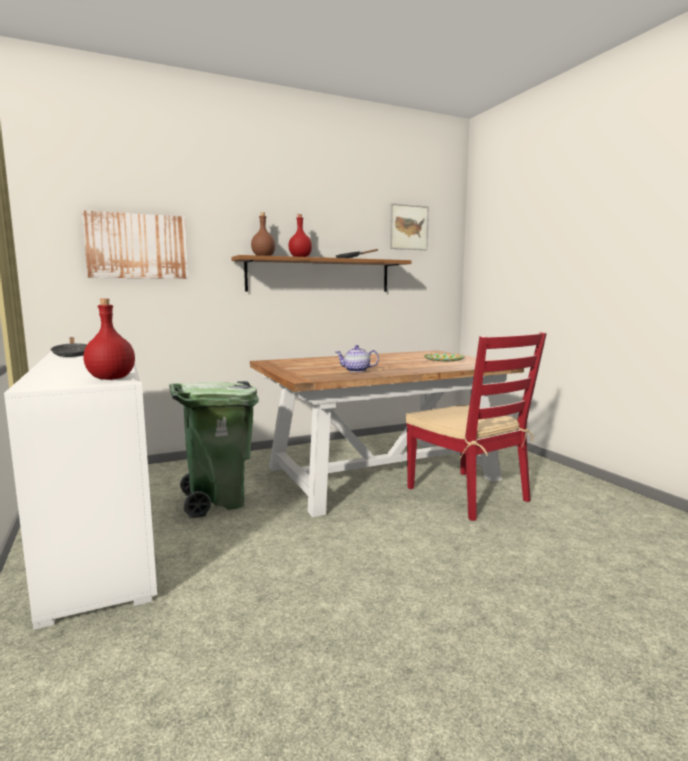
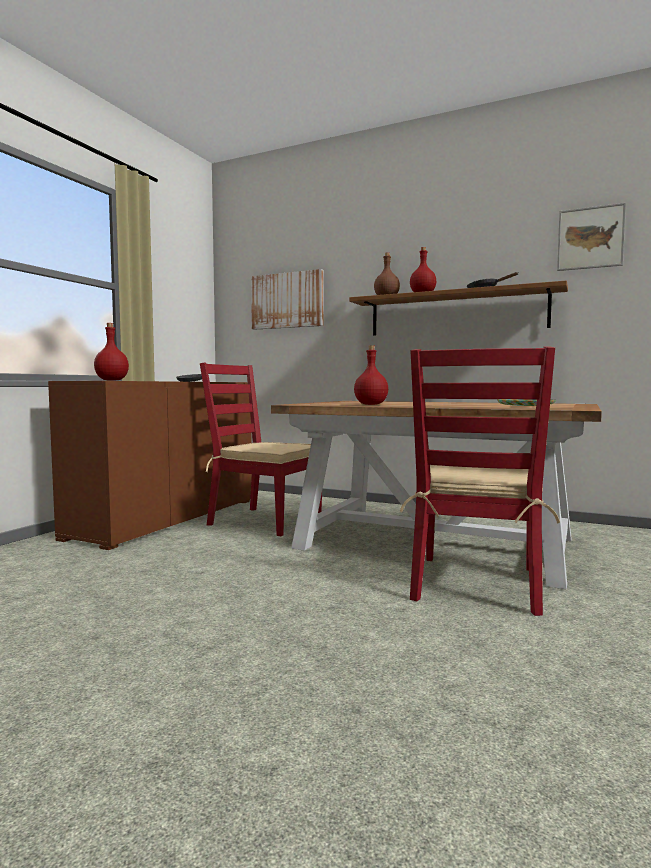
camera: 50 degrees right, 5 degrees down
(102, 537) = (167, 518): white cabinet -> brown cabinet
(217, 501) = (264, 521): green trash can -> red chair
(356, 370) = (371, 404): teapot -> red bottle

